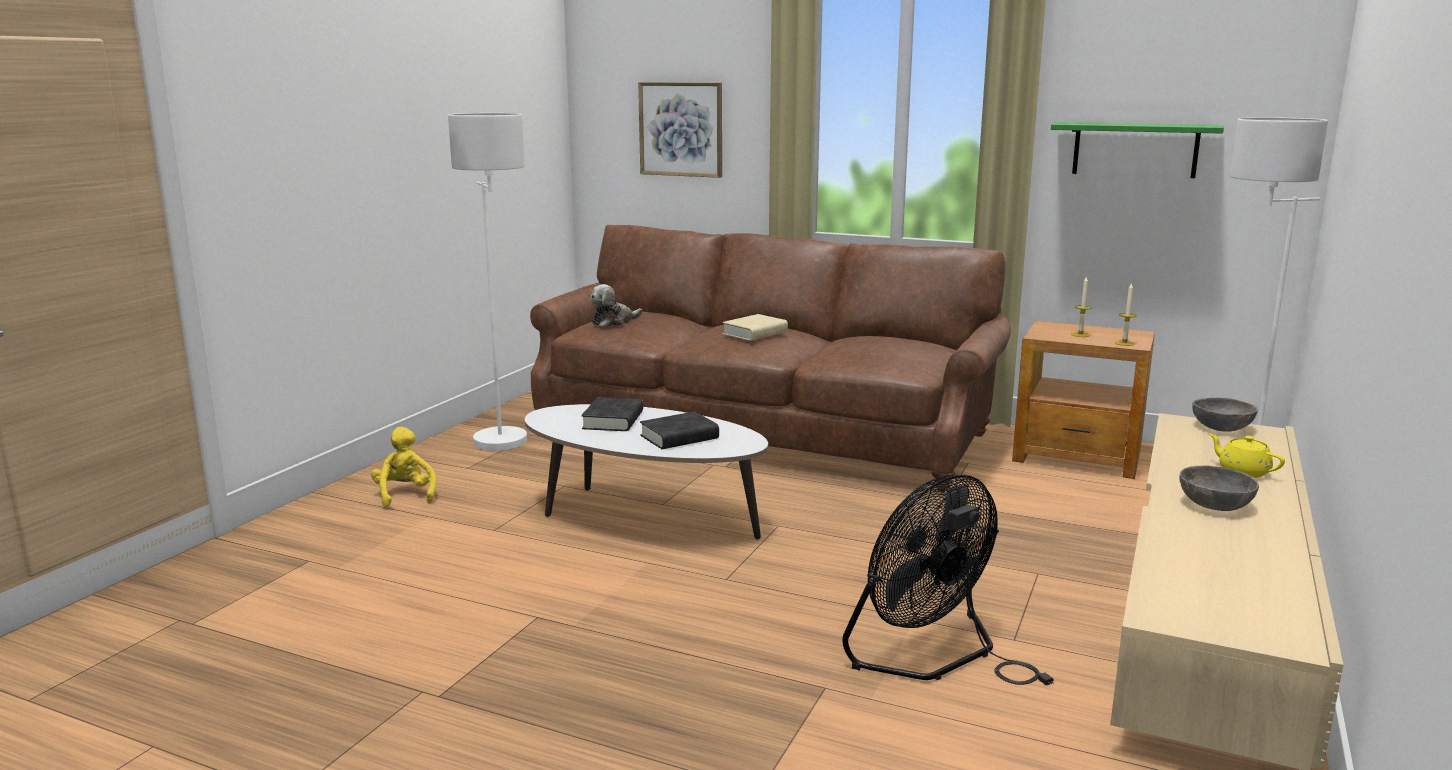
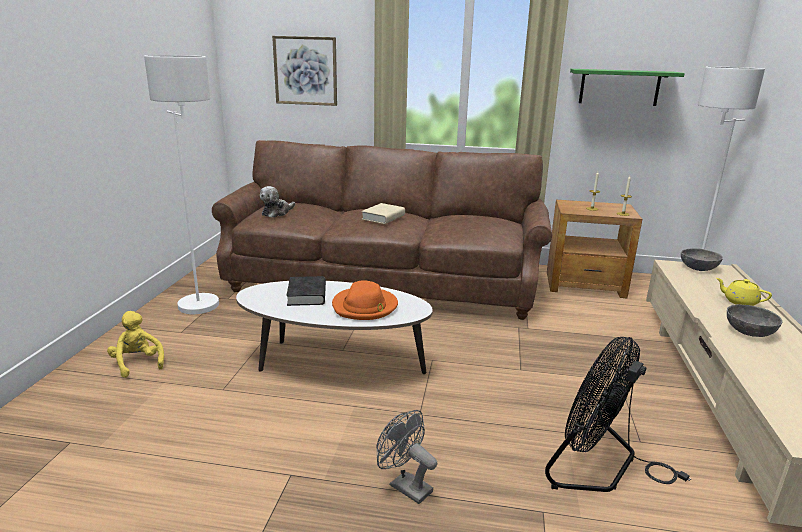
camera: 15 degrees left, 5 degrees up
(667, 643) = (405, 486): none -> grey fan
(679, 437) = (365, 307): black book -> orange hat

